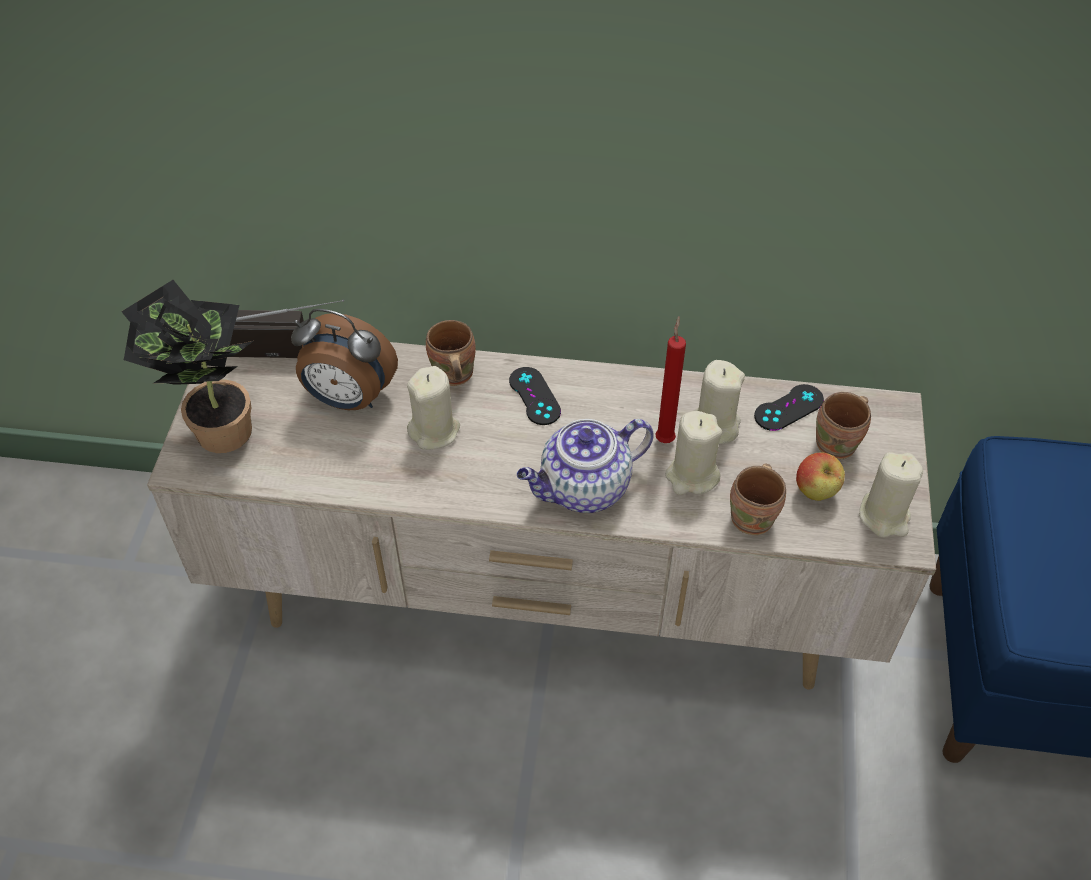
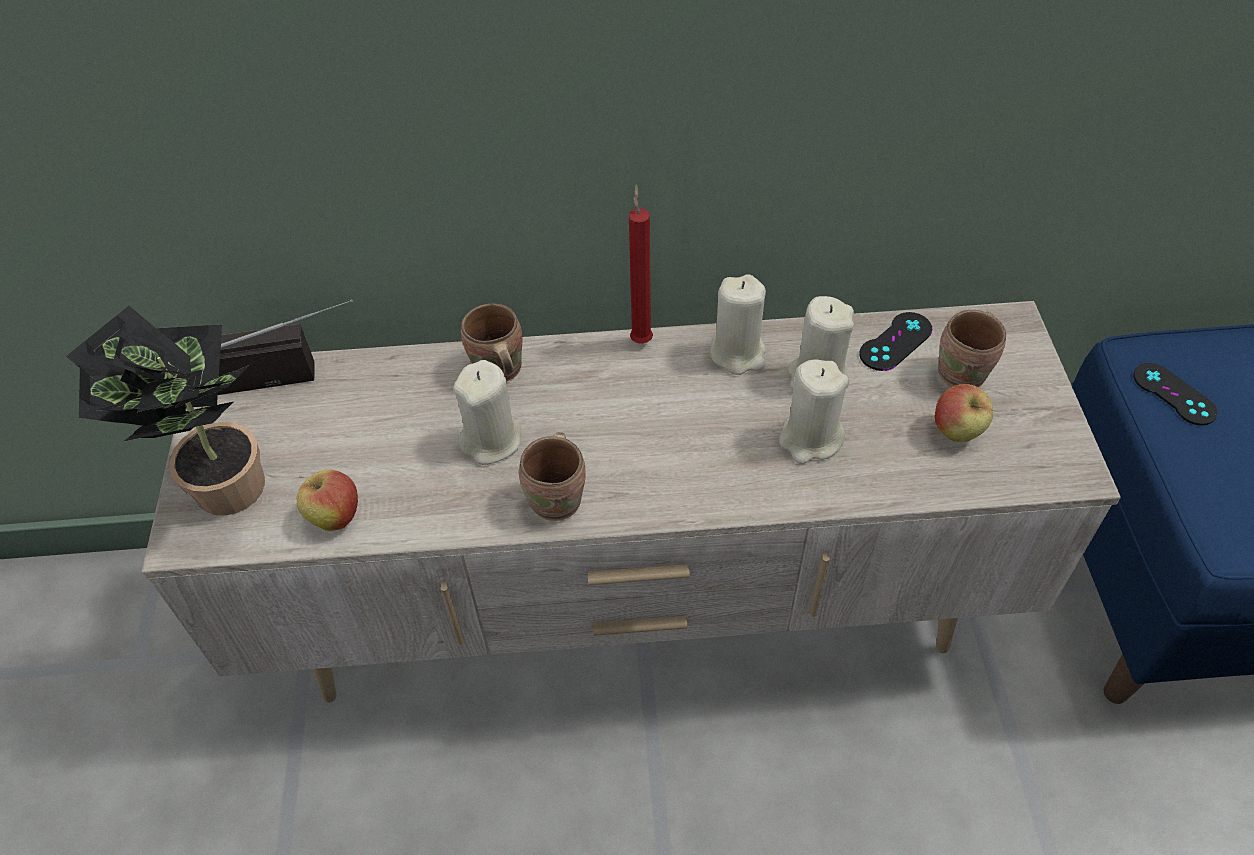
camera: 10 degrees left, 0 degrees up
(299, 469) = (335, 517): none -> apple
(348, 399) = (378, 420): alarm clock -> none
(534, 396) = (601, 378): black game controller -> black game controller (1174, 394)
(583, 489) = (688, 478): teapot -> none
(665, 438) = (766, 400): red candle -> red candle (641, 339)
(755, 518) = (897, 475): brown mug -> brown mug (559, 499)
(884, 516) = (1042, 446): beige candle -> beige candle (738, 353)

